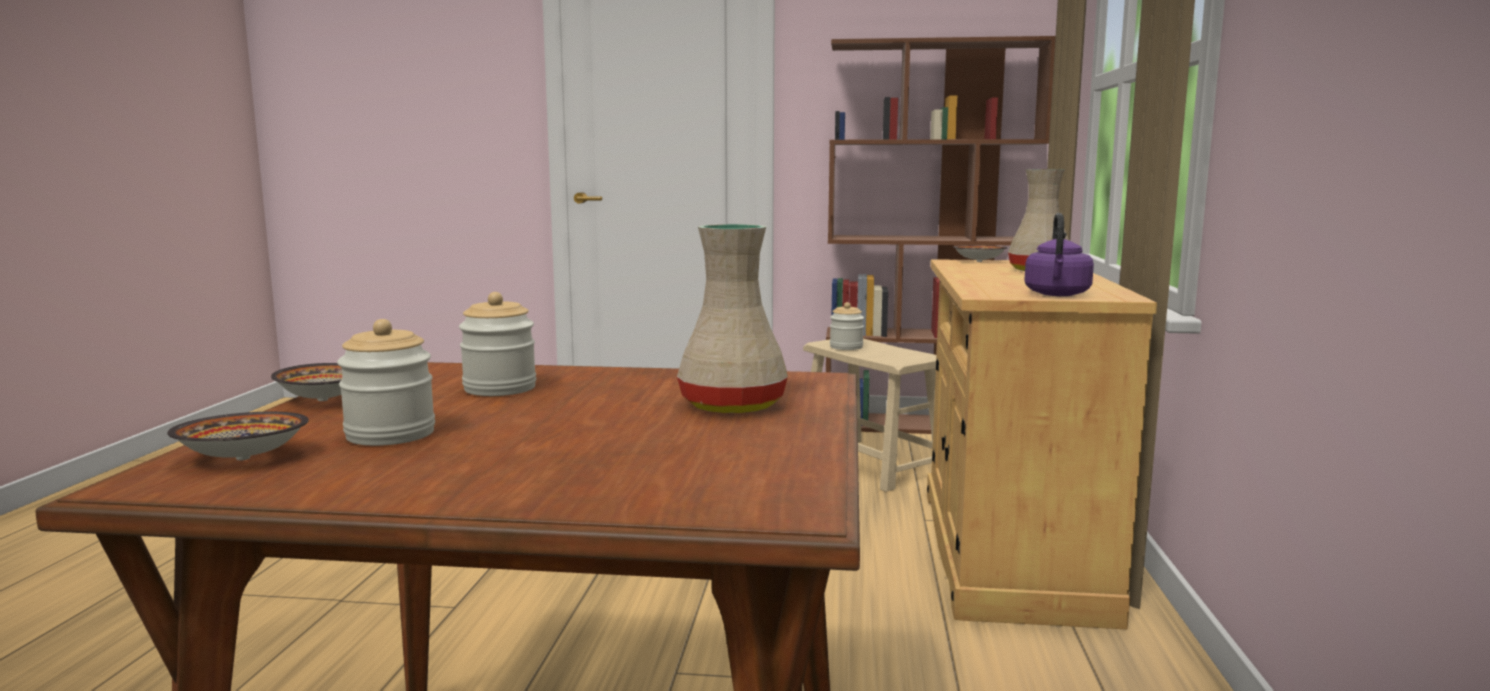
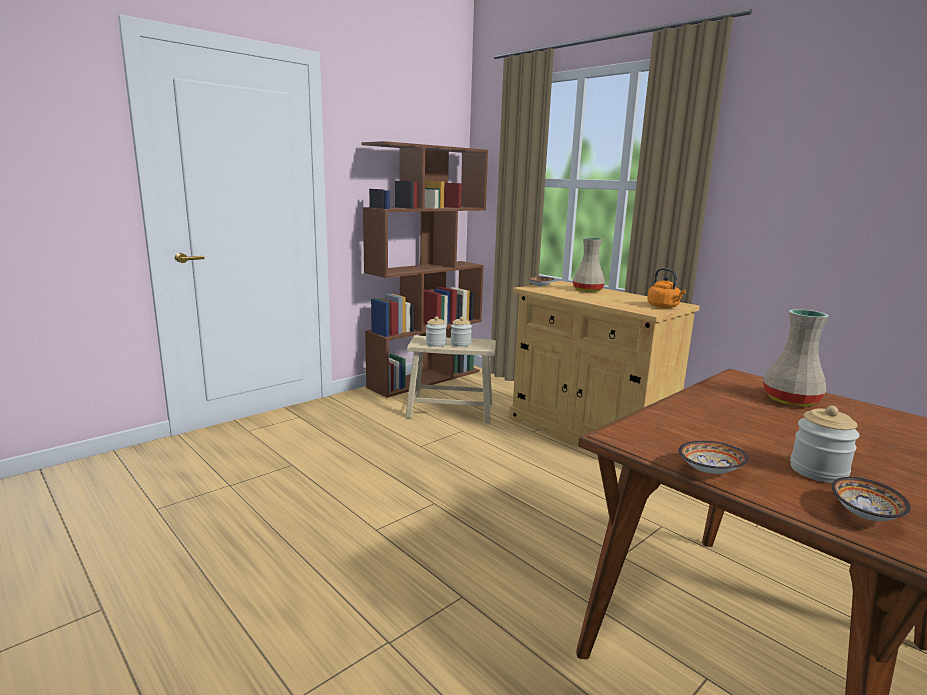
camera: 50 degrees left, 5 degrees up
(500, 388) = (712, 427): jar -> jar (460, 344)
(1057, 294) = (664, 307): purple kettle -> orange kettle

